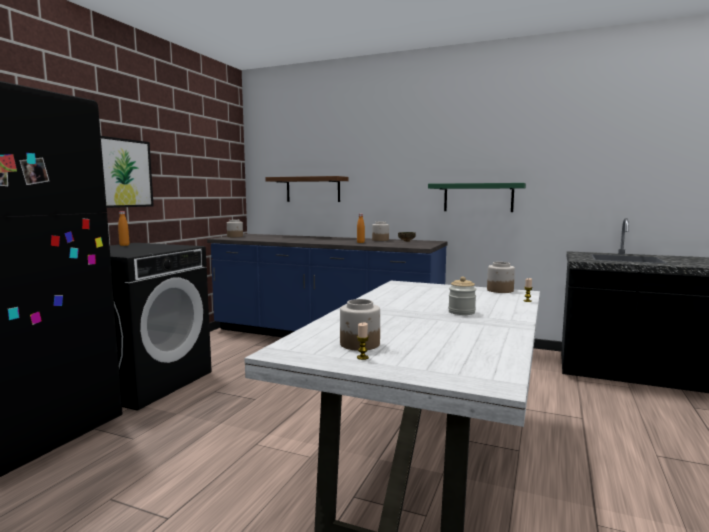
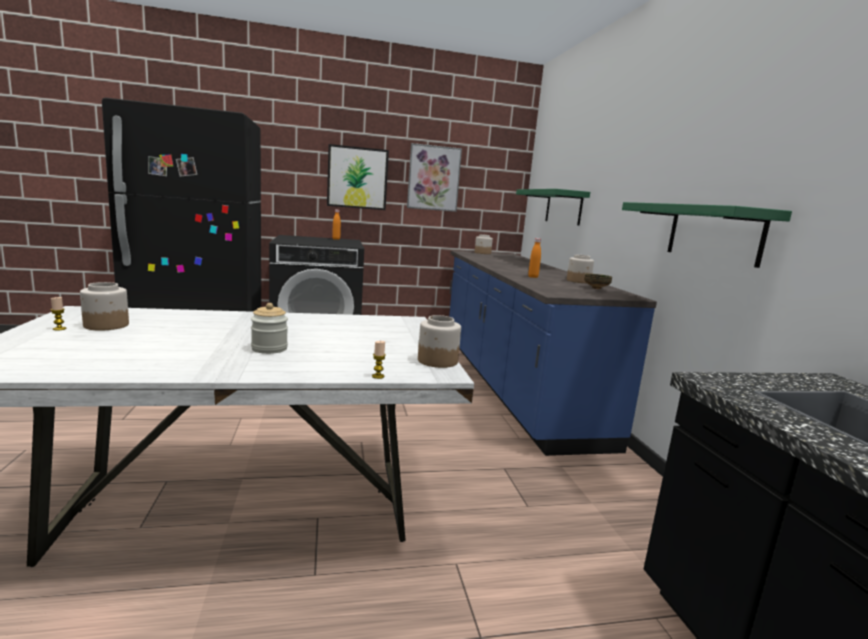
camera: 55 degrees right, 5 degrees up
(185, 170) = (433, 178): none -> picture
(313, 189) = (563, 207): brown shelf -> green shelf

